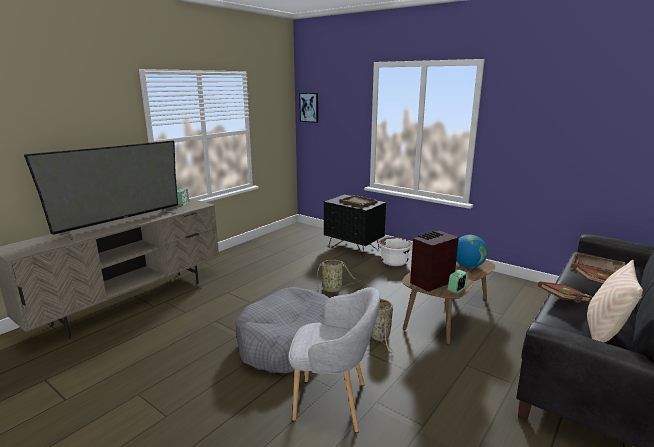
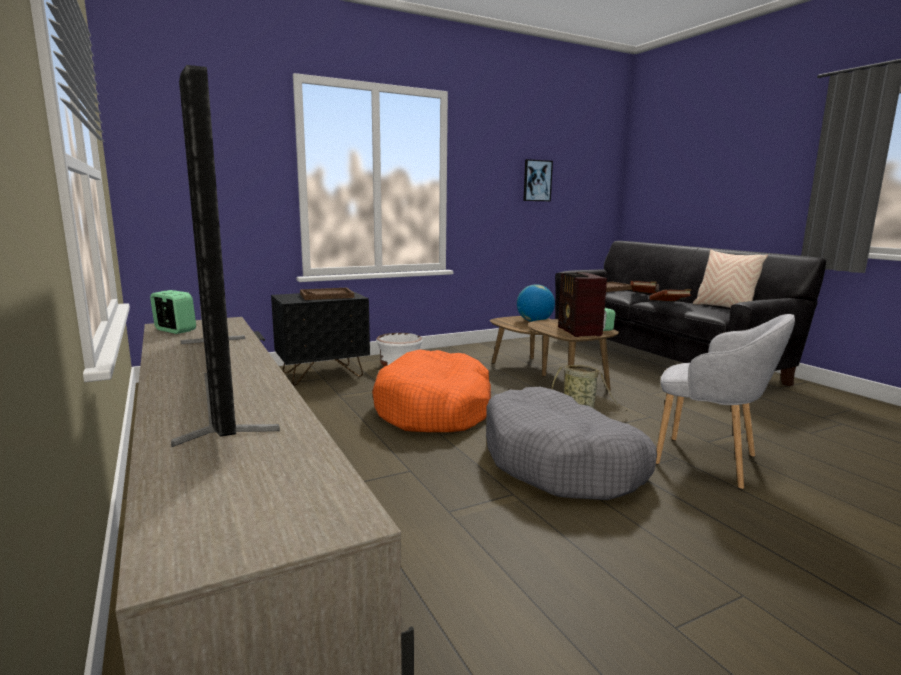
camera: 65 degrees left, 5 degrees down
(309, 107) = (149, 143): picture -> picture (537, 180)
(333, 289) = (434, 409): basket -> orange dog bed
(333, 403) = (710, 462): grey armchair -> grey armchair turned 90 degrees clockwise

